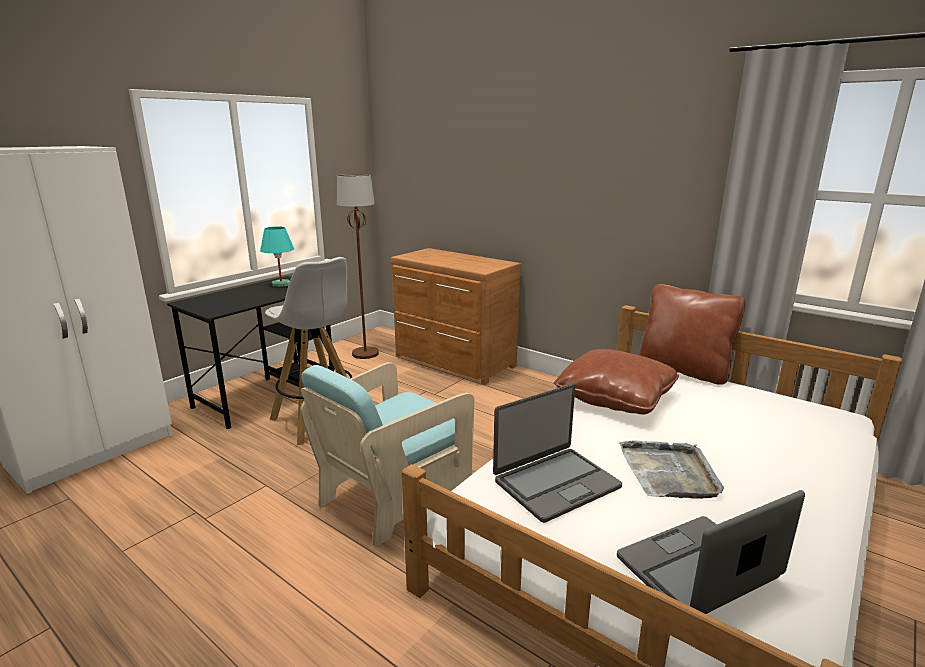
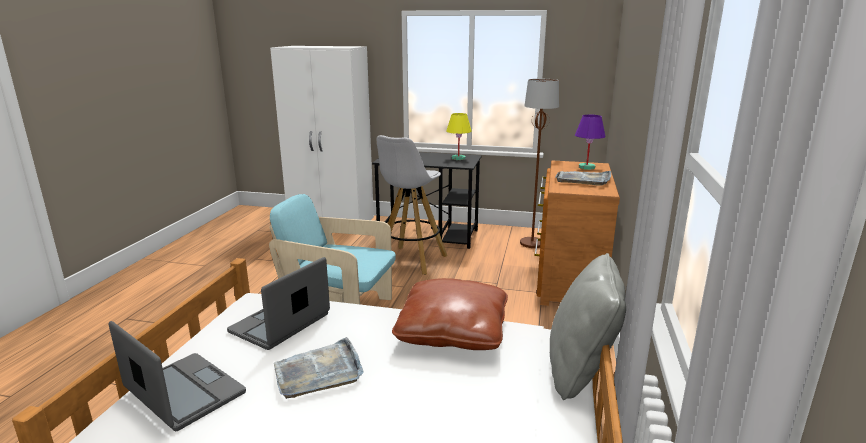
camera: 65 degrees right, 0 degrees up
(281, 284) = (458, 158): turquoise table lamp -> yellow table lamp
(431, 254) = (586, 167): none -> purple table lamp
(464, 261) = (583, 179): none -> grey tray
(555, 483) = (281, 324): laptop -> laptop turned 90 degrees clockwise
(683, 371) = (580, 370): brown pillow -> grey pillow

